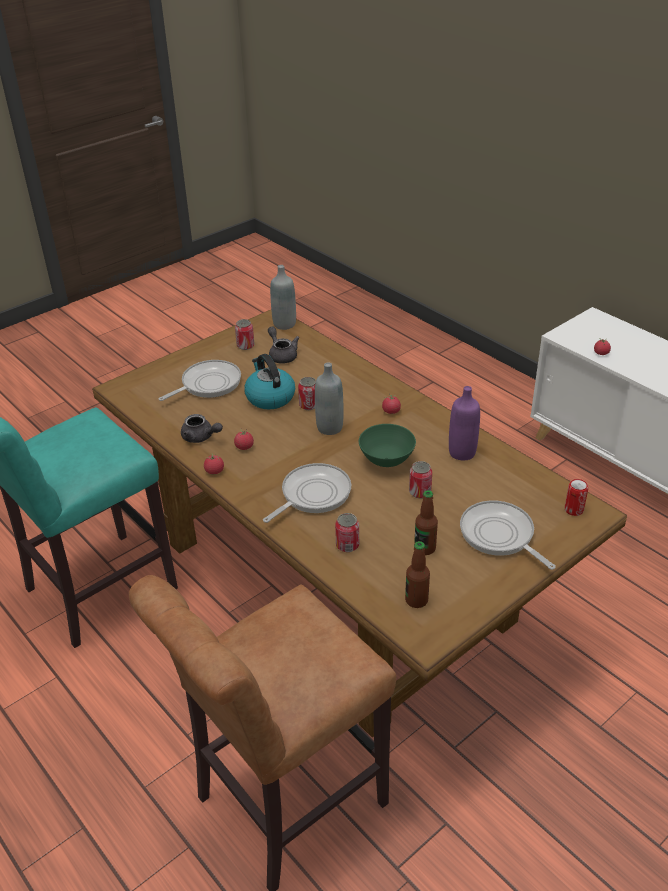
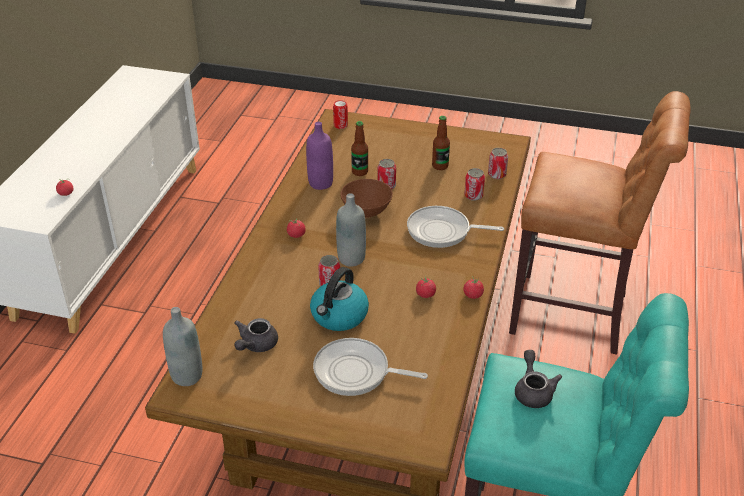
camera: 125 degrees left, 0 degrees up
(201, 437) = (440, 328): grey teapot -> grey teapot (533, 391)
(245, 346) = (258, 384): can -> can (497, 175)
(387, 461) = (366, 212): green bowl -> brown bowl
(416, 600) = (487, 155): bottle -> bottle (360, 172)
(499, 536) = (396, 144): frying pan -> none

